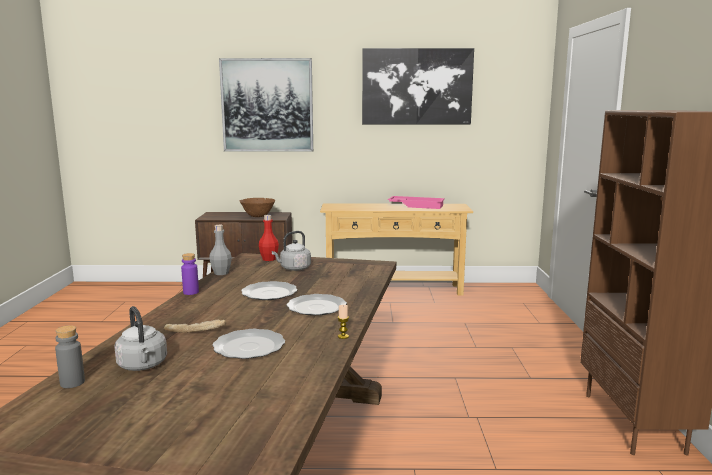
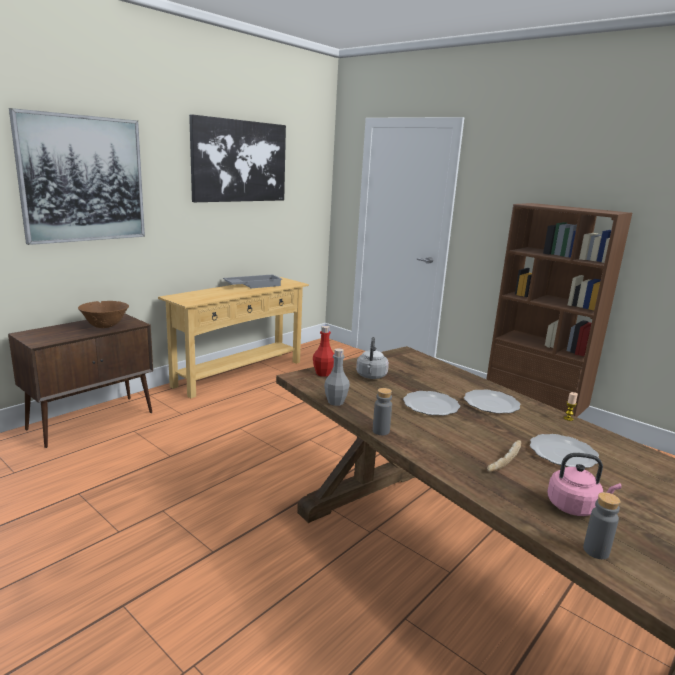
camera: 50 degrees left, 5 degrees up
(143, 366) = (575, 507): grey kettle -> pink kettle
(191, 292) = (381, 431): purple bottle -> grey bottle
(416, 205) = (253, 285): pink tray -> grey tray

